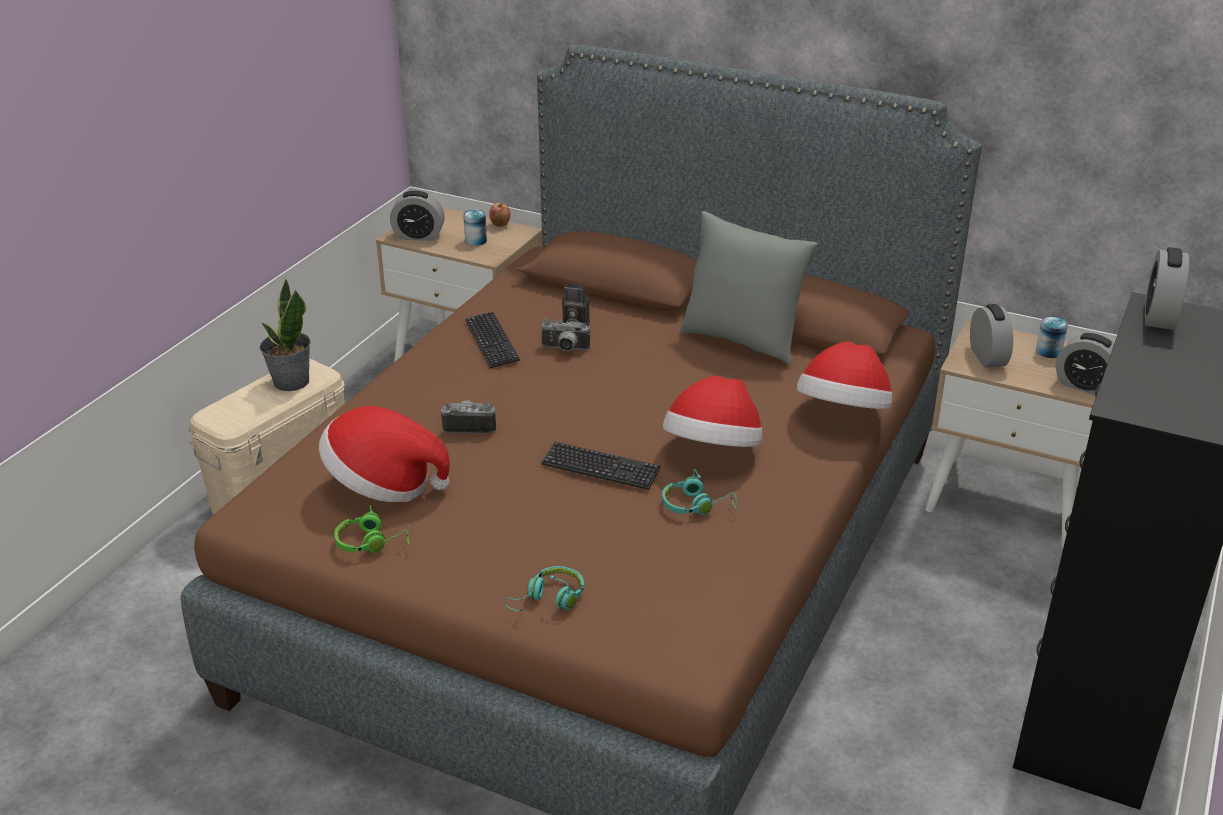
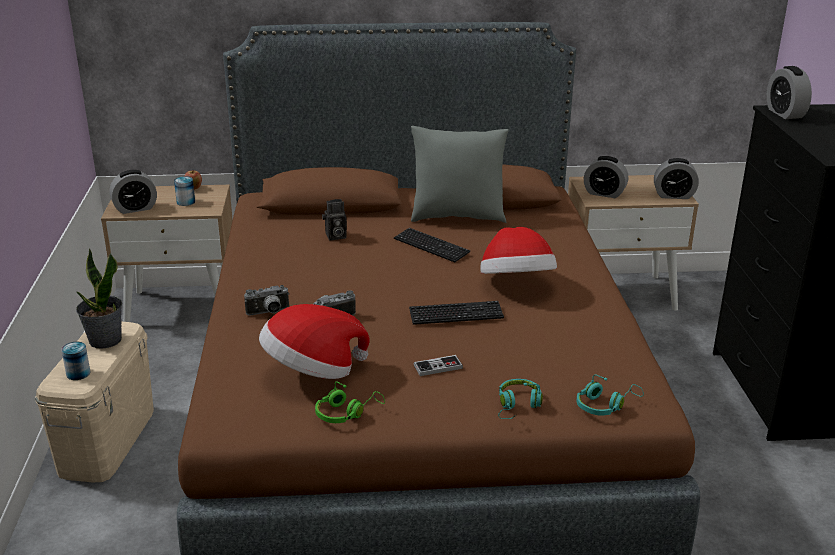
camera: 30 degrees left, 5 degrees down
(491, 341) = (283, 259): keyboard -> keyboard (431, 246)
(515, 524) = (438, 367): none -> game controller
(564, 349) = (343, 250): camera -> camera (269, 313)
(696, 505) = (544, 318): turquoise headphones -> turquoise headphones (605, 405)
(843, 414) = (569, 242): hat -> none
(987, 357) = (604, 193): alarm clock -> alarm clock turned 150 degrees clockwise
(1048, 351) = (633, 182): can -> can (78, 373)

